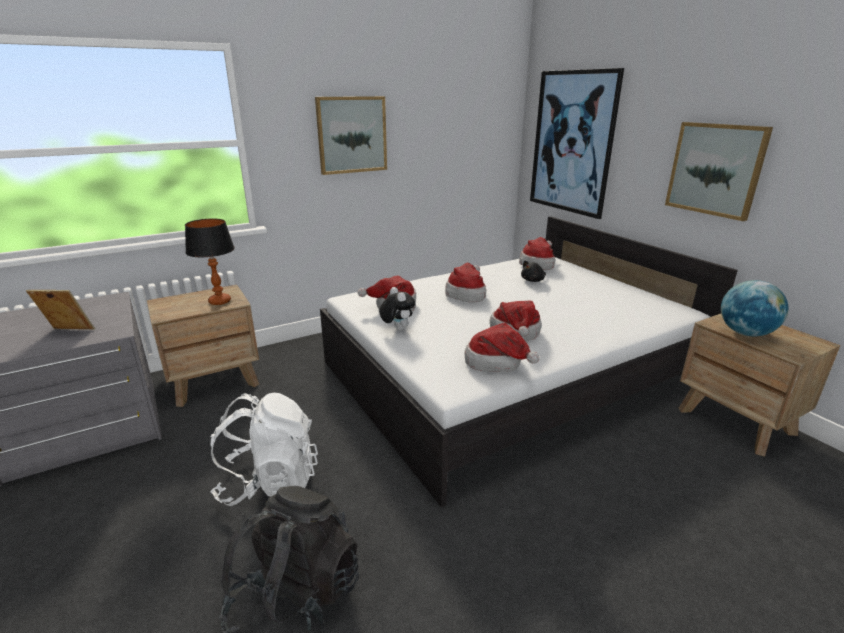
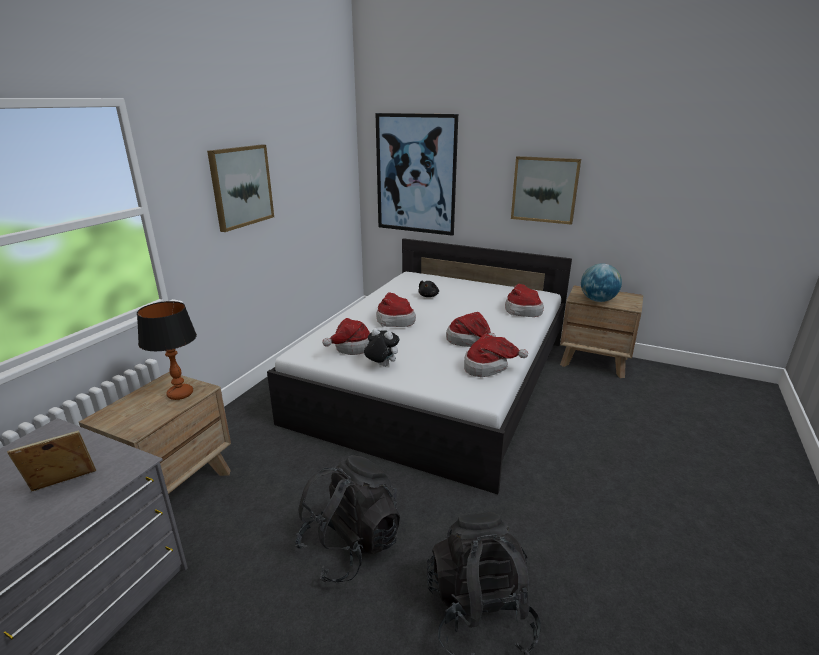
camera: 35 degrees left, 0 degrees up
(269, 482) = (350, 546): white backpack -> black backpack
(538, 264) = (414, 281): hat -> hat (522, 310)

